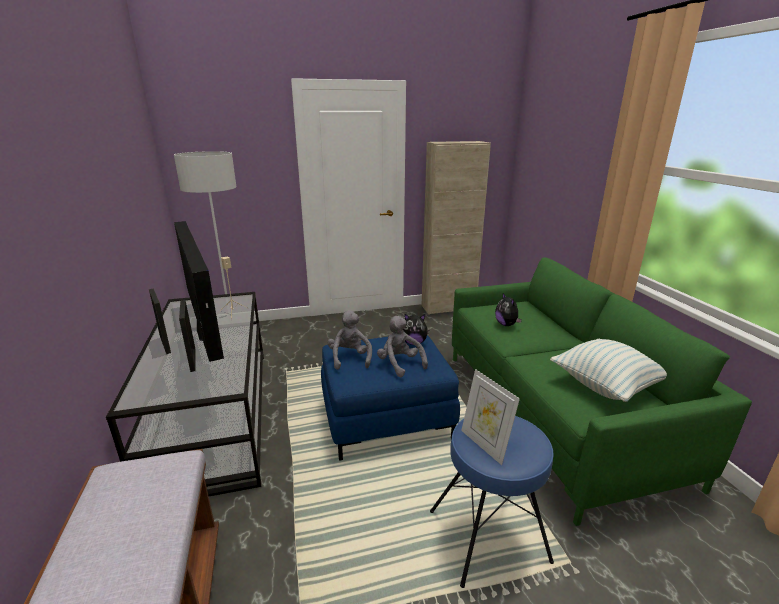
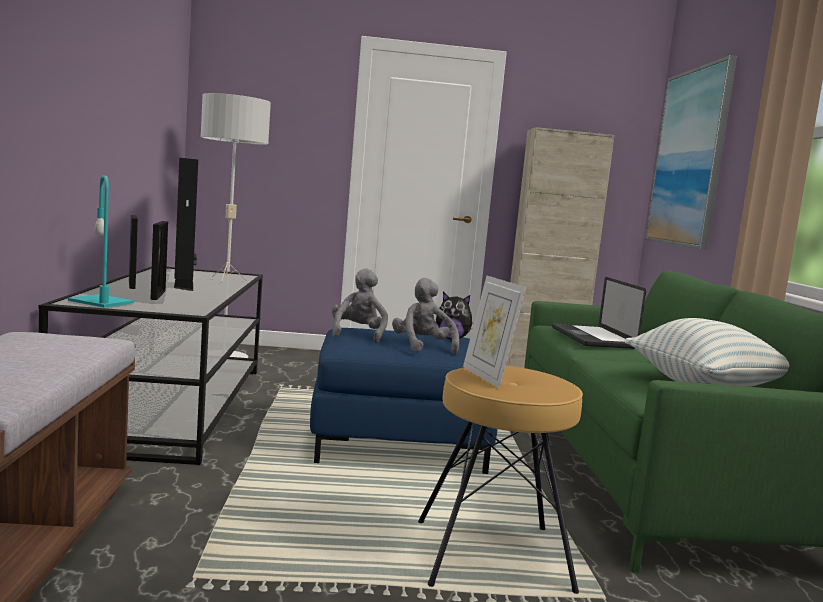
camera: 10 degrees right, 15 degrees down
(155, 392) = (103, 302): none -> turquoise table lamp
(488, 536) = (492, 556): blue stool -> brown stool
(506, 324) = (592, 338): plush toy -> laptop
(545, 159) = (689, 158): none -> picture

